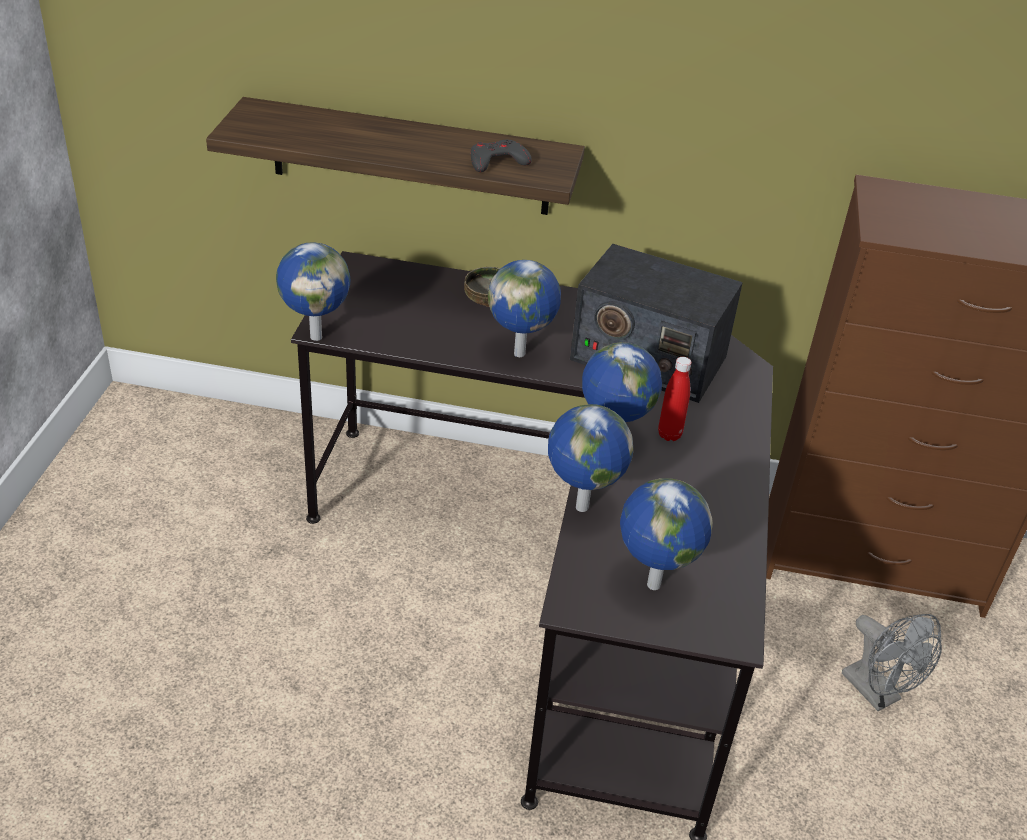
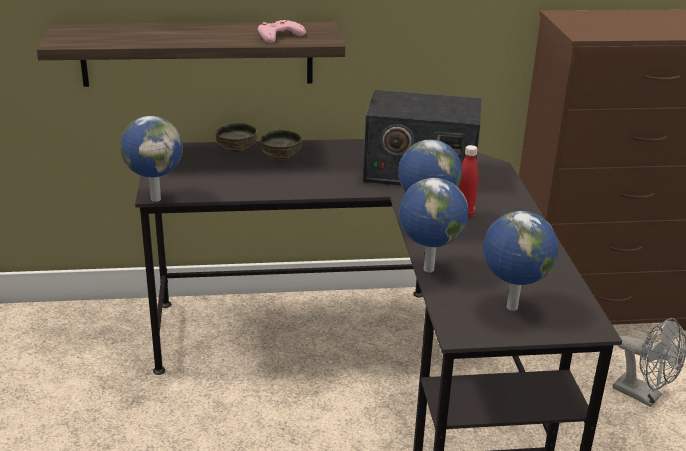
camera: 15 degrees left, 10 degrees down
(442, 281) = (237, 149): none -> bowl
(497, 161) = (279, 36): grey game controller -> pink game controller
(521, 353) = (324, 184): globe -> none

